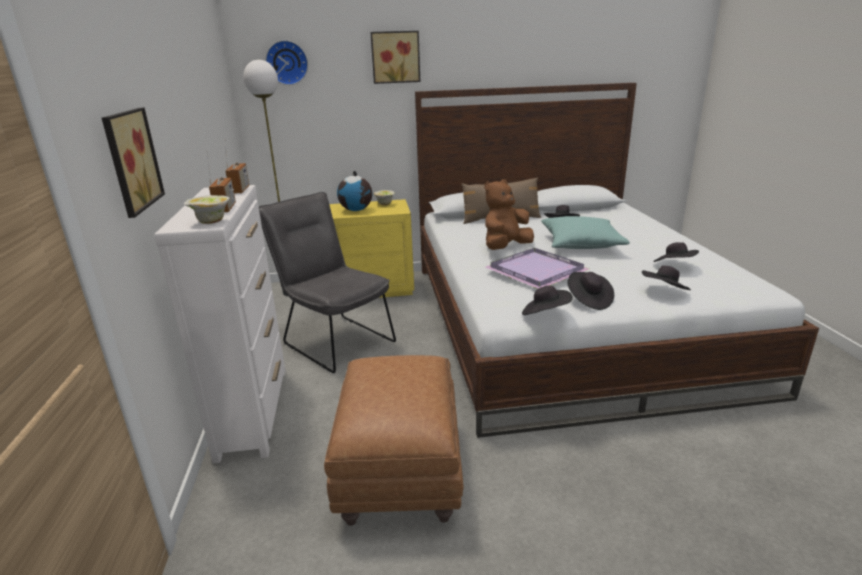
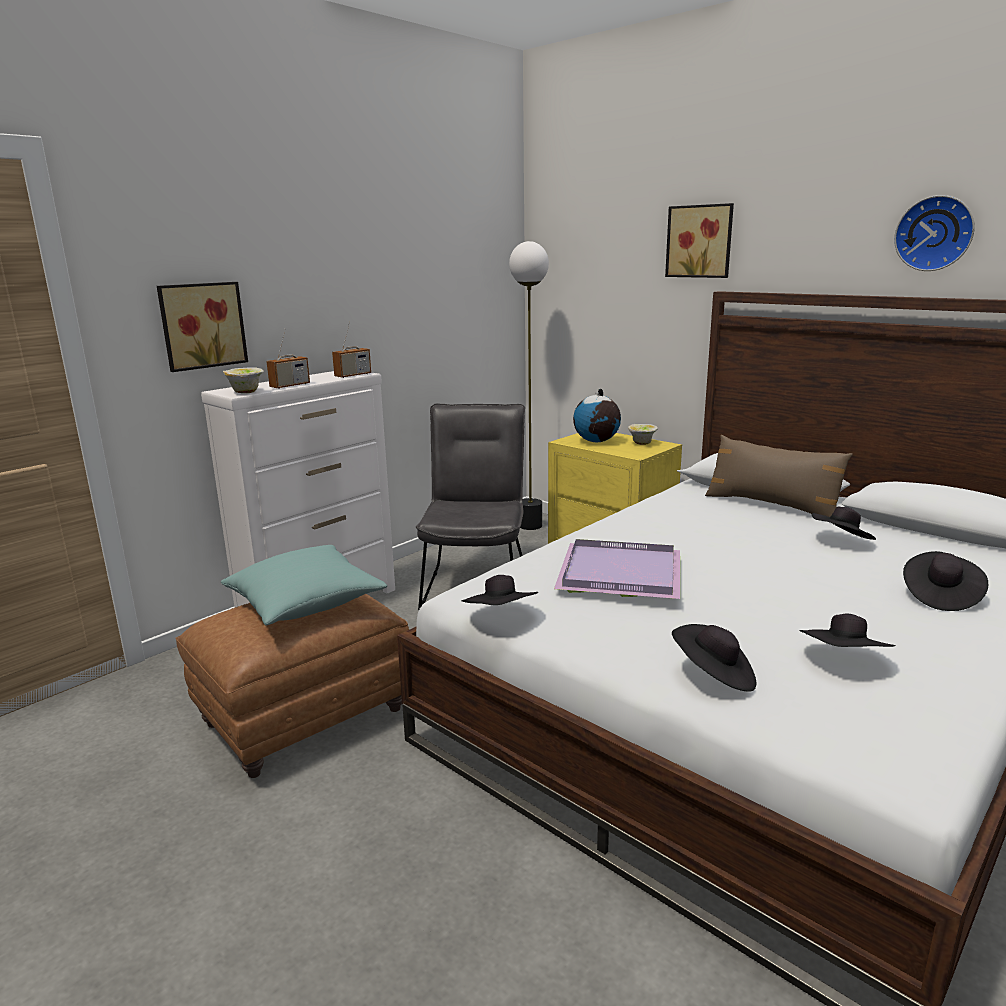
camera: 50 degrees right, 5 degrees down
(287, 62) = (577, 246): wall clock -> wall clock (934, 233)
(505, 247) = (674, 538): brown plush toy -> none
(581, 244) = (785, 574): turquoise pillow -> turquoise pillow (305, 603)
(588, 300) = (589, 631): black hat -> black hat (940, 596)

